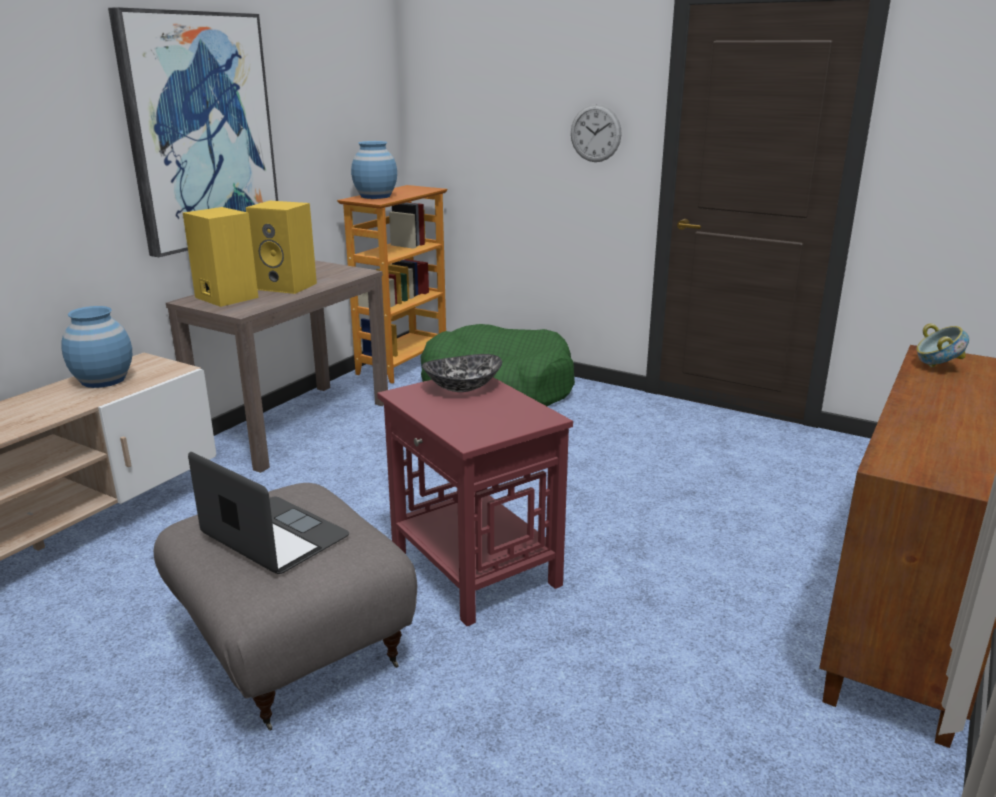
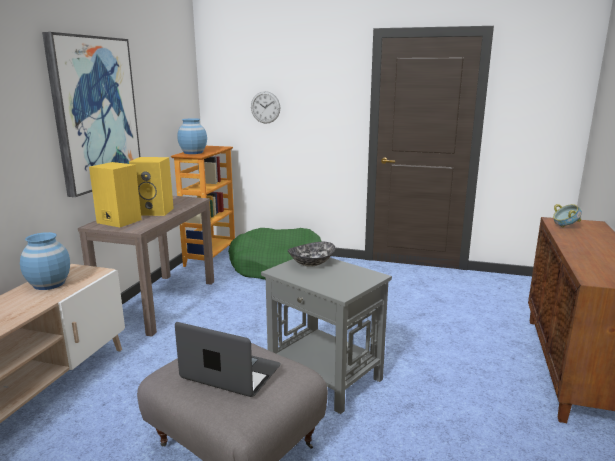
camera: 15 degrees left, 5 degrees down
(473, 568) = (324, 377): red side table -> grey side table
(595, 133) = (328, 110): wall clock -> wall clock (265, 107)

